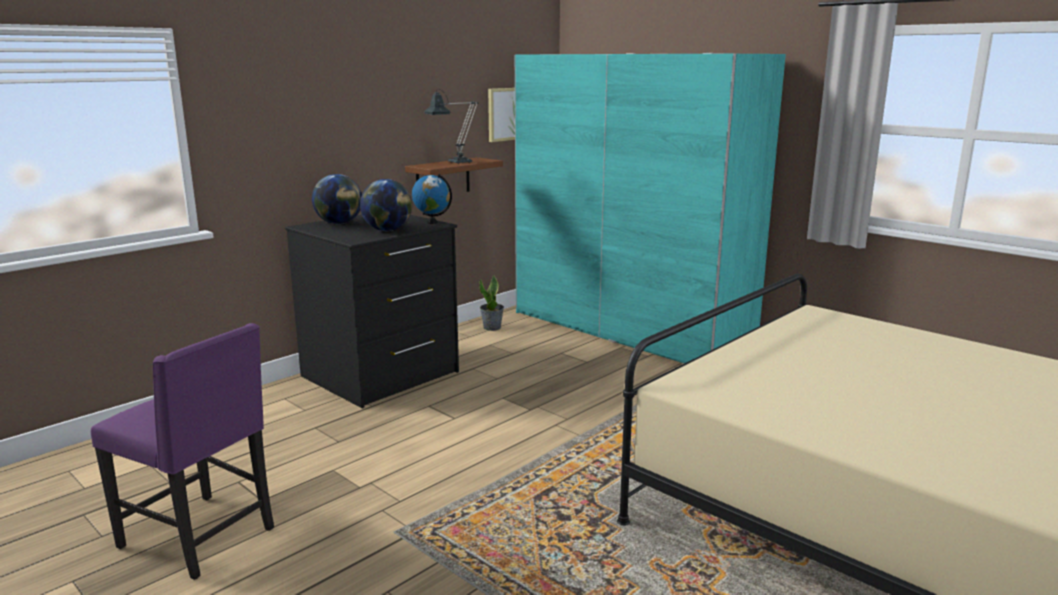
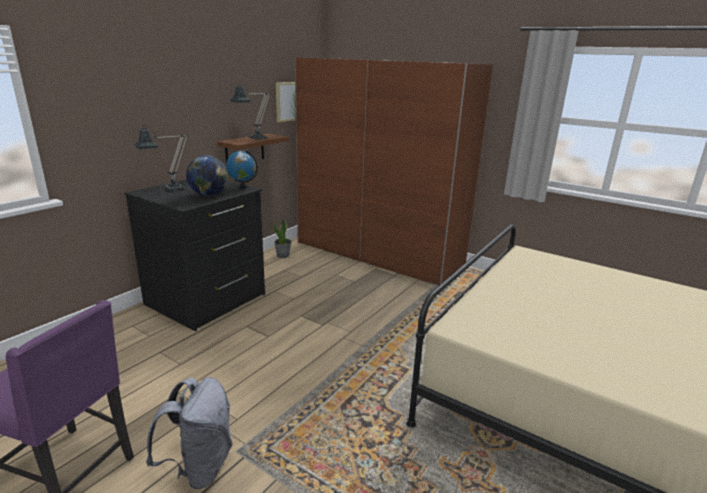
camera: 10 degrees left, 5 degrees up
(339, 223) = (168, 189): globe -> table lamp
(348, 543) = (199, 466): none -> grey backpack
(628, 330) = (377, 254): turquoise wardrobe -> brown wardrobe

